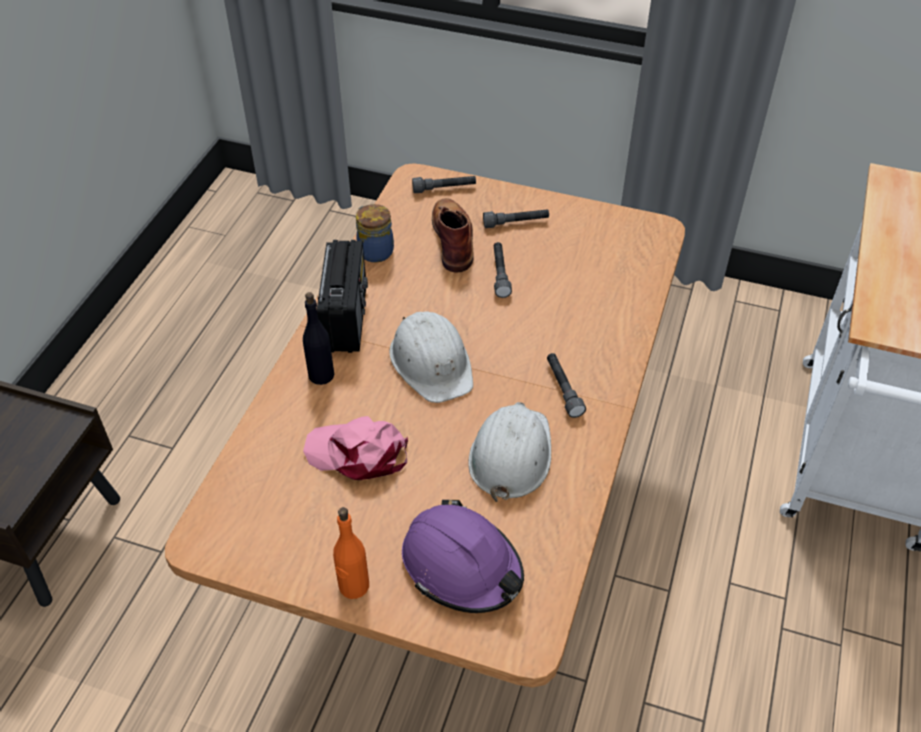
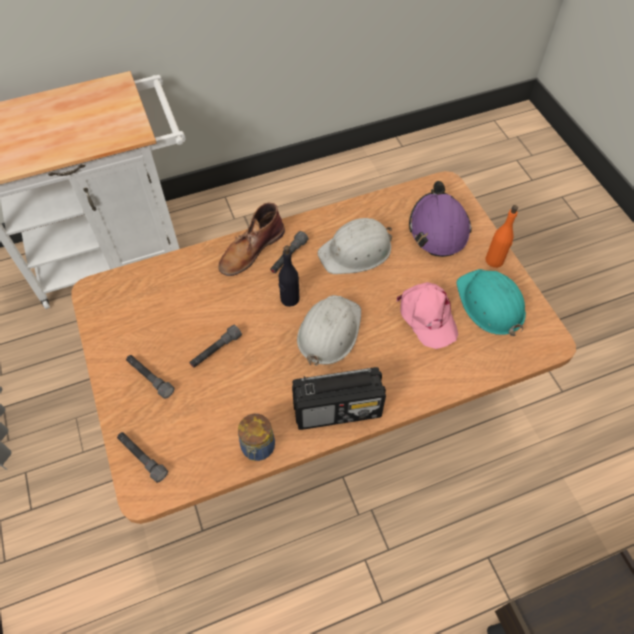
camera: 130 degrees left, 10 degrees up
(307, 525) = (490, 304): none -> turquoise hard hat
(321, 375) = (396, 382): black bottle -> black bottle (289, 299)
(345, 317) = (338, 410): radio -> radio turned 150 degrees counterclockwise
(453, 238) = (199, 407): brown boot -> brown boot (251, 250)

